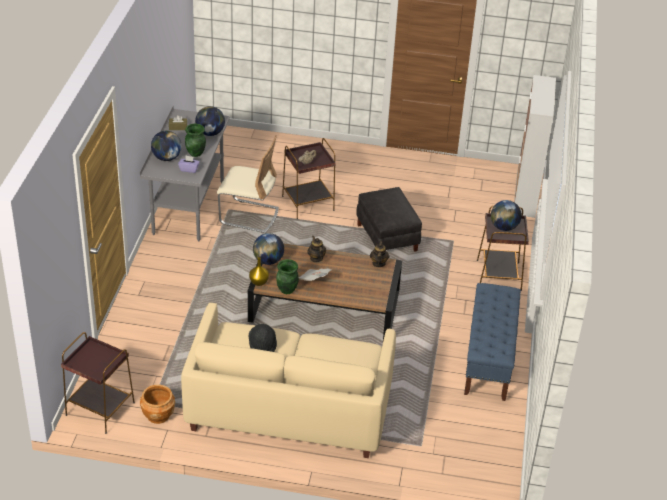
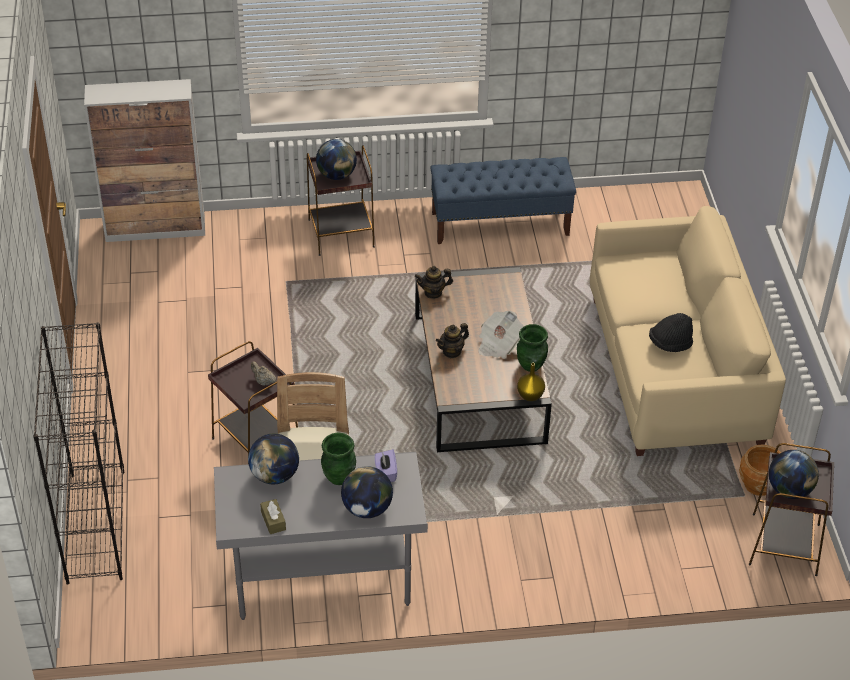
camera: 105 degrees left, 5 degrees up
(268, 261) = (481, 397): globe -> globe (789, 490)
(272, 141) = (95, 525): none -> black bookcase
(387, 237) = (305, 344): black ottoman -> none

